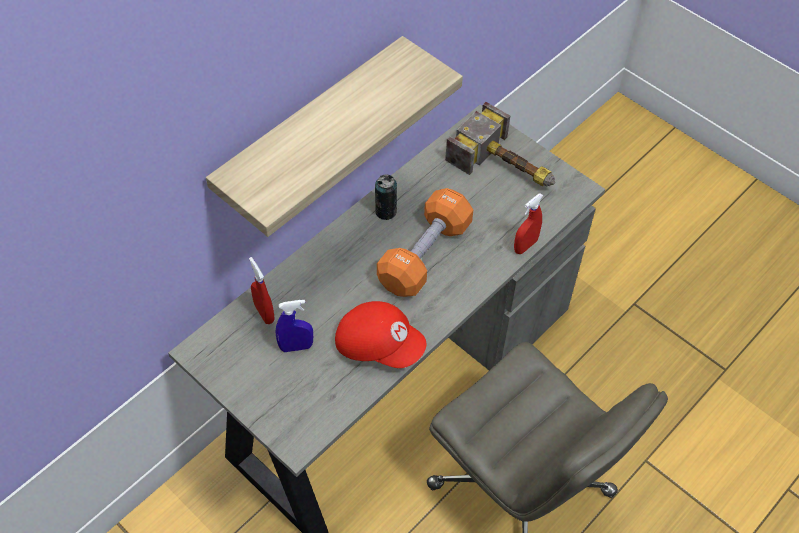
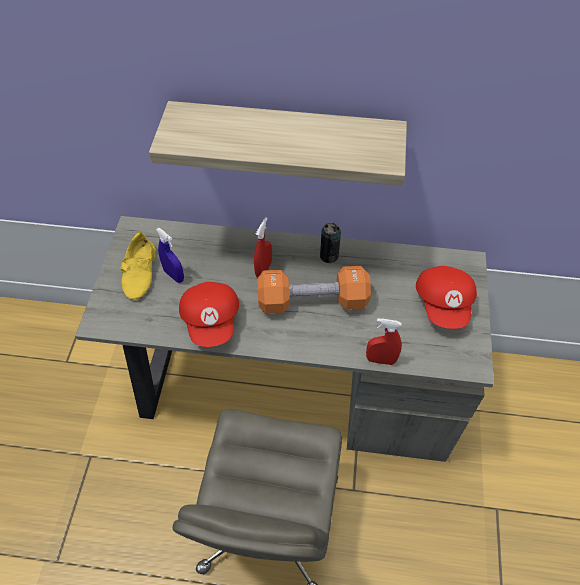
camera: 55 degrees right, 0 degrees up
(264, 313) = (187, 243): red spray bottle -> red spray bottle (263, 269)
(266, 373) = (141, 272): none -> yellow shoe
(507, 167) = (444, 304): hammer -> red cap

